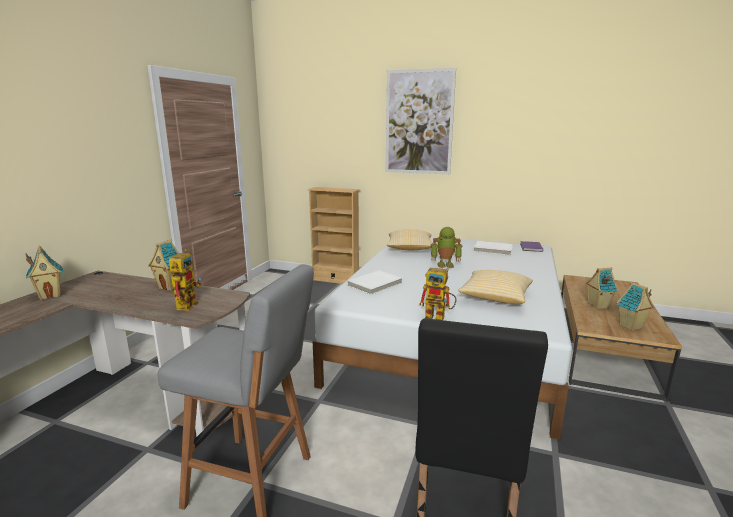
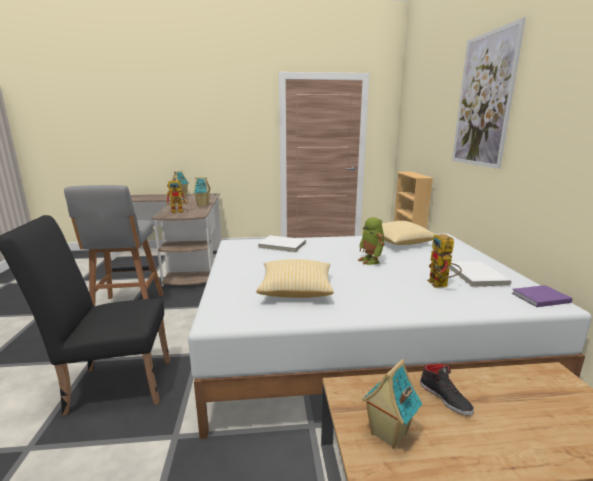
camera: 65 degrees right, 0 degrees up
(439, 317) = (225, 273): toy robot -> toy robot (441, 285)
(597, 306) = (445, 397): toy house -> black shoe

